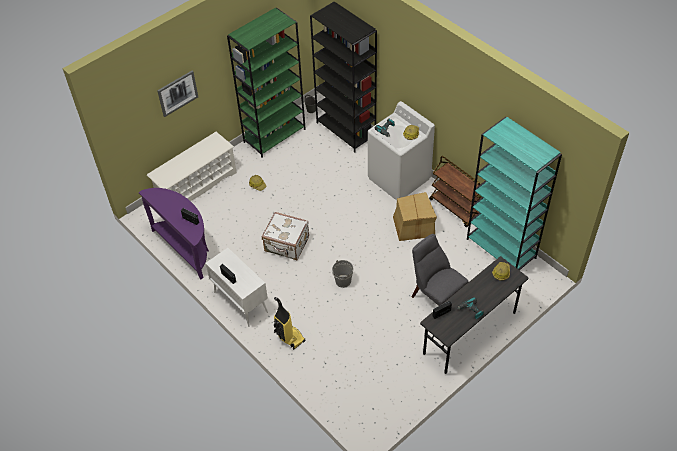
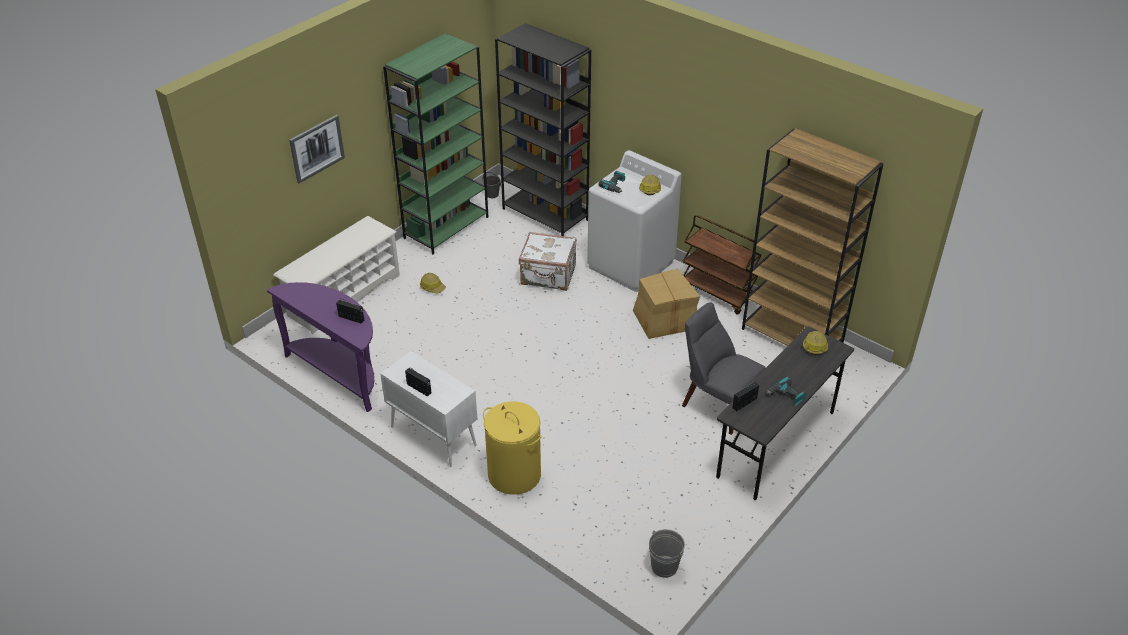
camera: 10 degrees left, 10 degrees down
(286, 245) = (488, 357): white suitcase -> white suitcase (548, 276)
(289, 337) = (514, 475): vacuum cleaner -> yellow laundry basket
(343, 281) = (579, 395): grey bucket -> grey bucket (664, 566)
(501, 248) = (792, 336): turquoise bookcase -> brown bookcase

